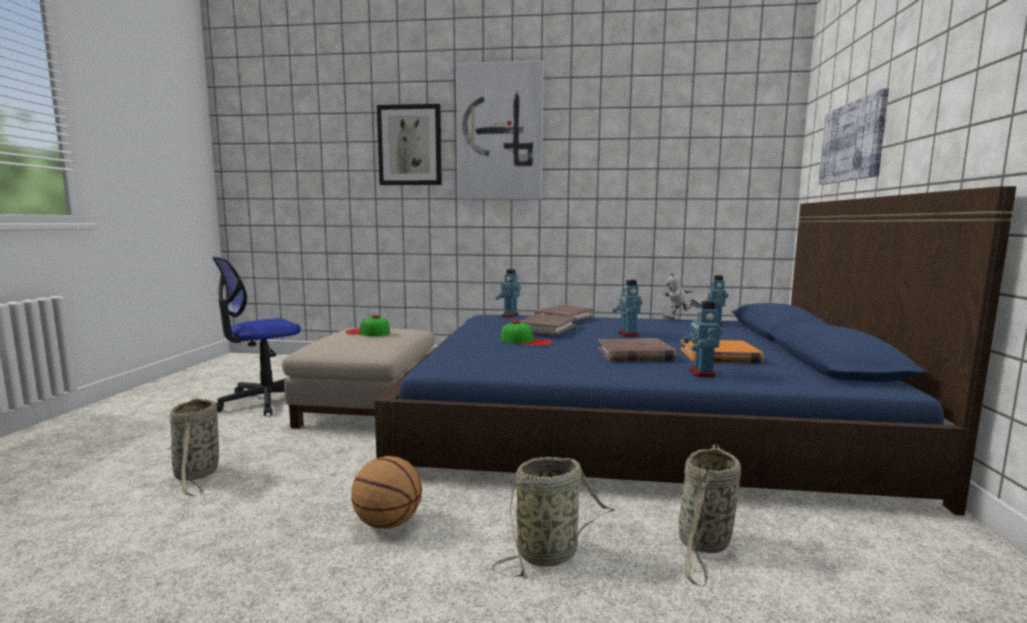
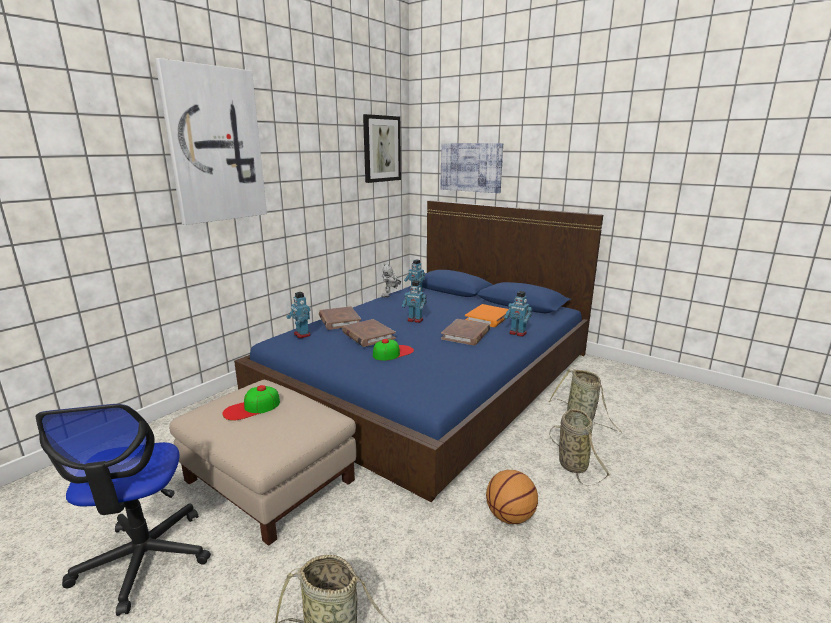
camera: 60 degrees left, 10 degrees up
(410, 145) = (105, 162): picture -> picture (381, 149)

